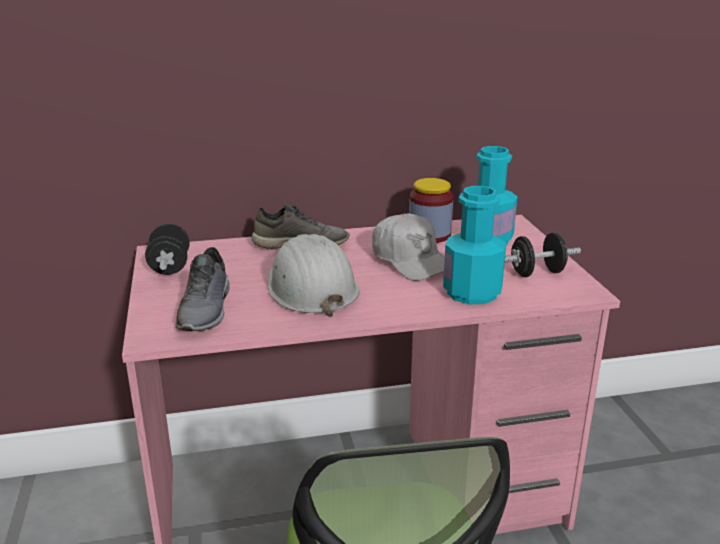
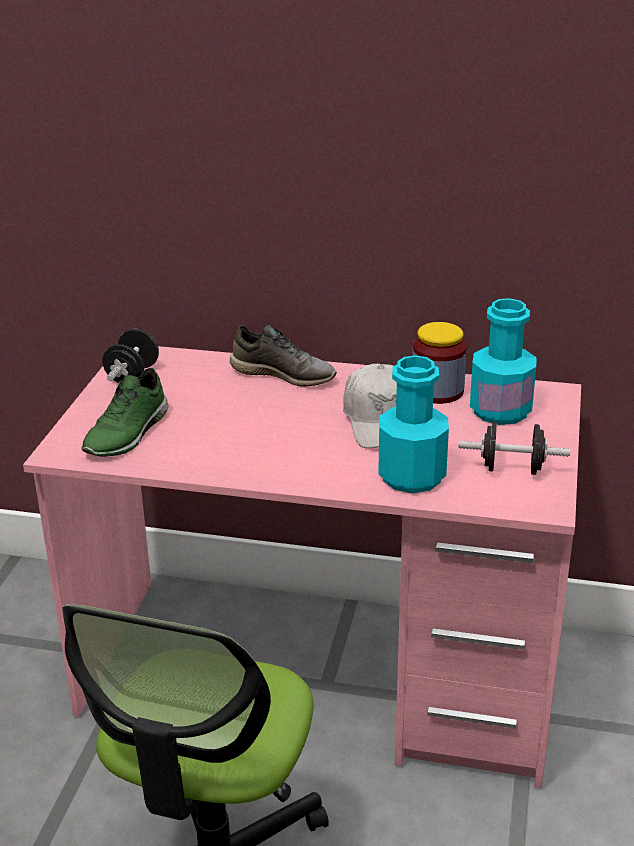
camera: 25 degrees right, 5 degrees up
(207, 310) = (129, 434): grey shoe -> green shoe
(310, 288) = (247, 432): white hard hat -> none

